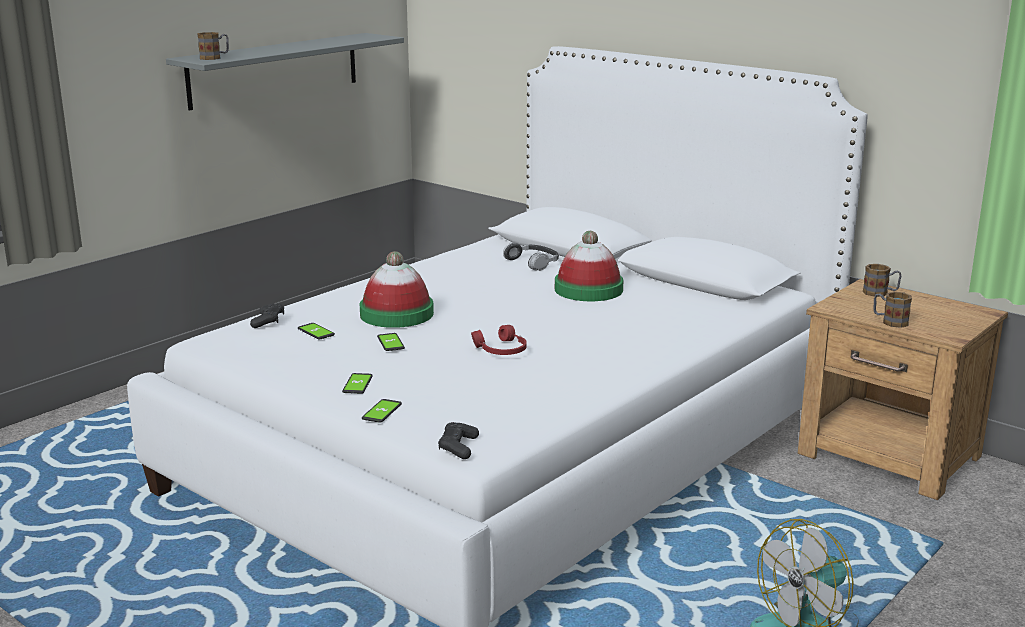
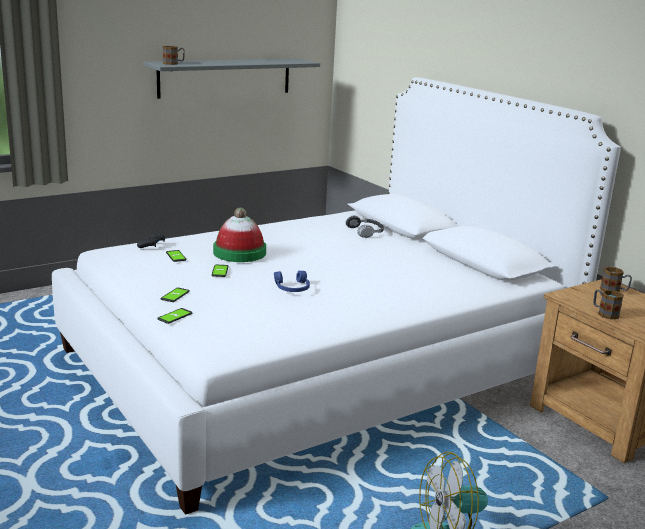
camera: 15 degrees right, 0 degrees up
(458, 447) = (206, 350): black game controller -> none
(500, 350) = (291, 288): red headphones -> blue headphones
(588, 289) = (390, 256): hat -> none

